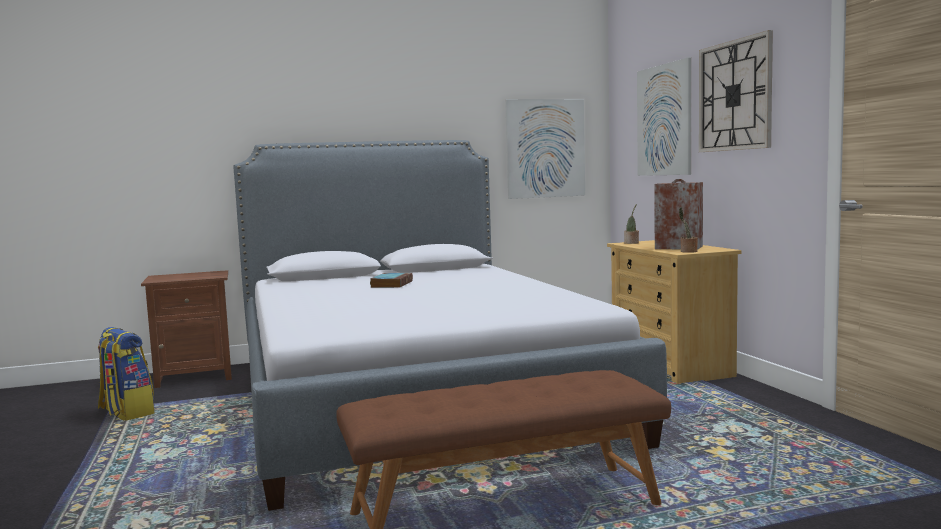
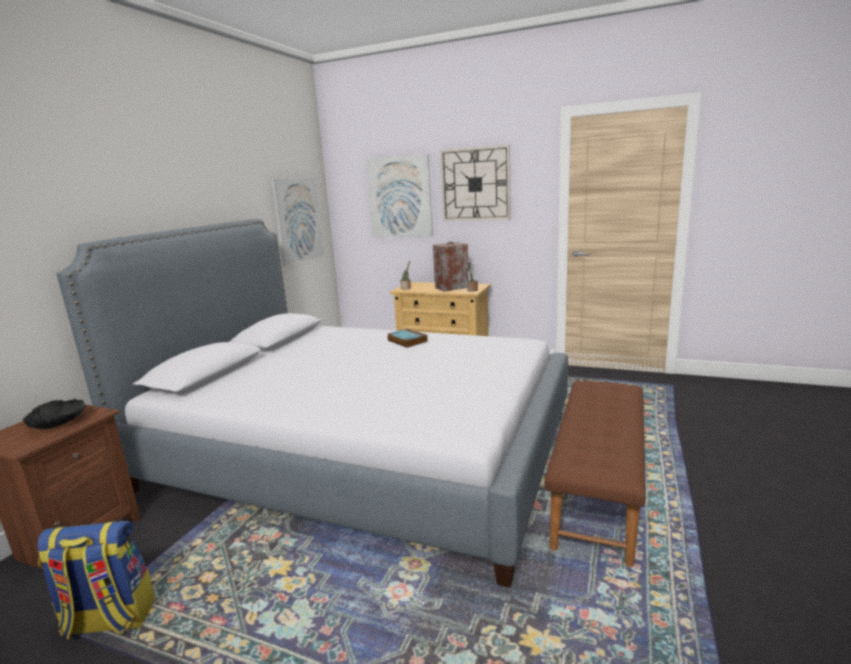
camera: 50 degrees left, 10 degrees up
(195, 275) = (58, 422): none -> black bowl
(391, 284) = (319, 364): book -> book (406, 341)

